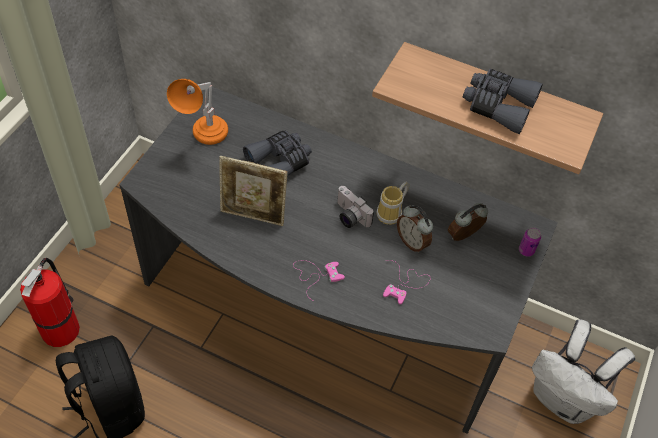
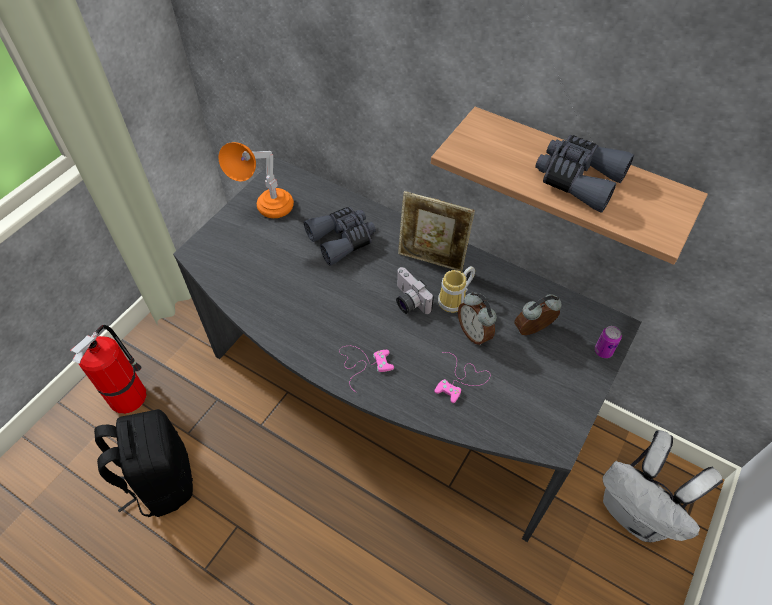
camera: 10 degrees right, 0 degrees up
(253, 216) = (305, 294): picture frame -> picture frame (431, 260)

